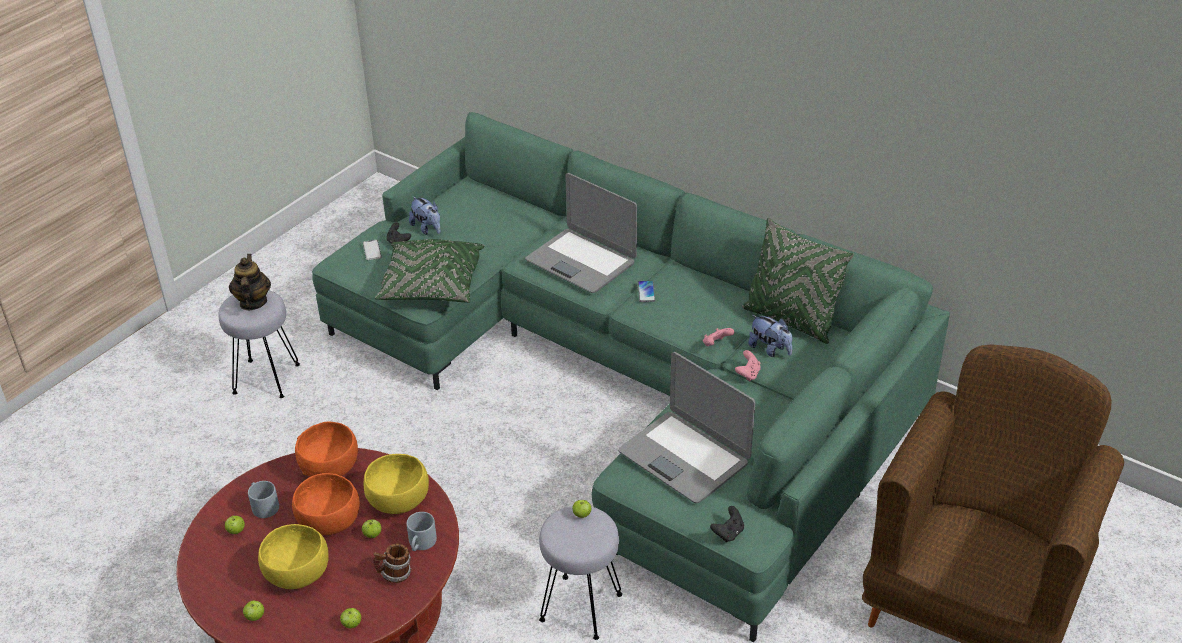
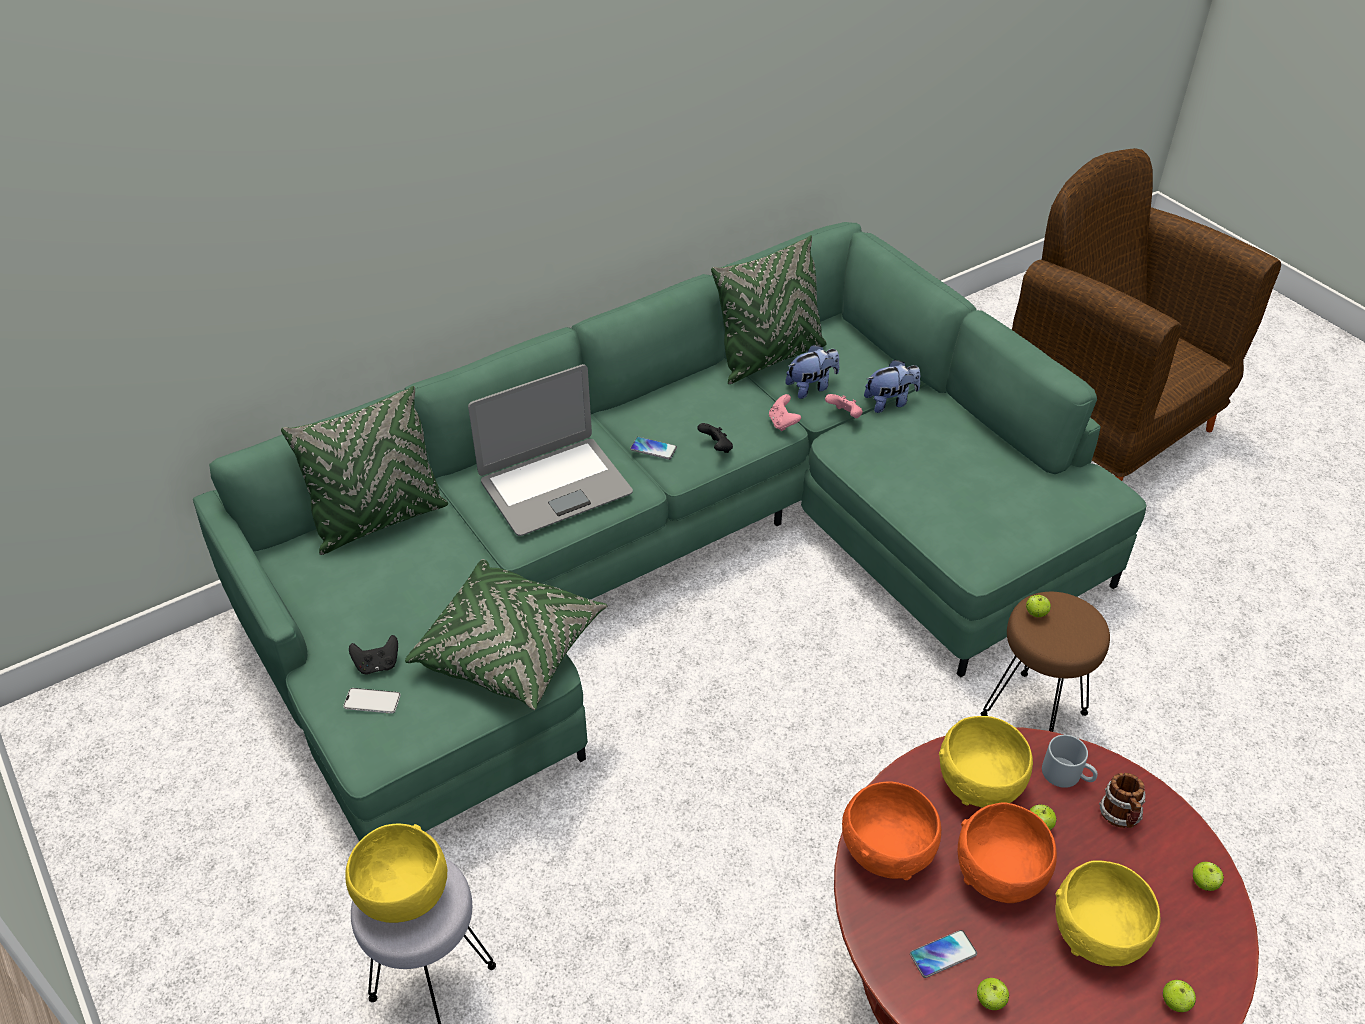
camera: 70 degrees left, 5 degrees up
(253, 302) = (403, 893): teapot -> yellow bowl
(263, 505) = (943, 954): grey mug -> phone
(427, 228) = (364, 623): plush toy -> plush toy (890, 402)
(512, 206) = (379, 520): none -> green pillow
(581, 606) = (1033, 712): grey stool -> brown stool
(684, 457) = (967, 502): laptop -> none
(728, 533) = (1096, 504): black game controller -> black game controller (716, 448)

